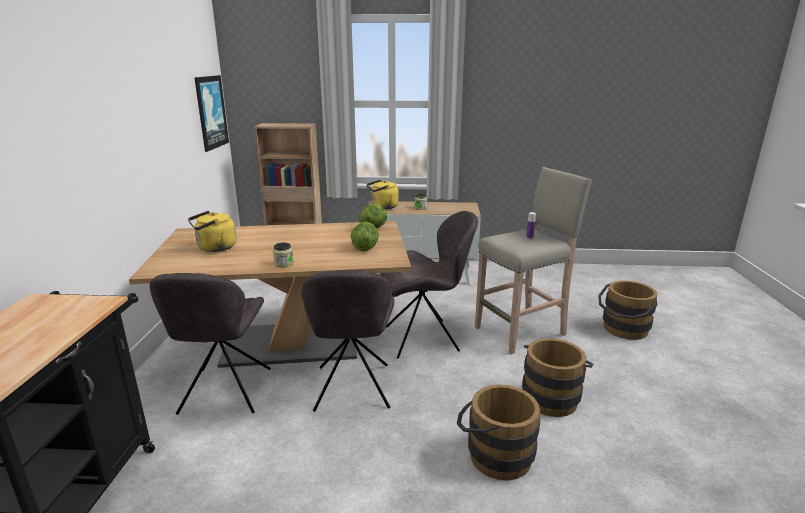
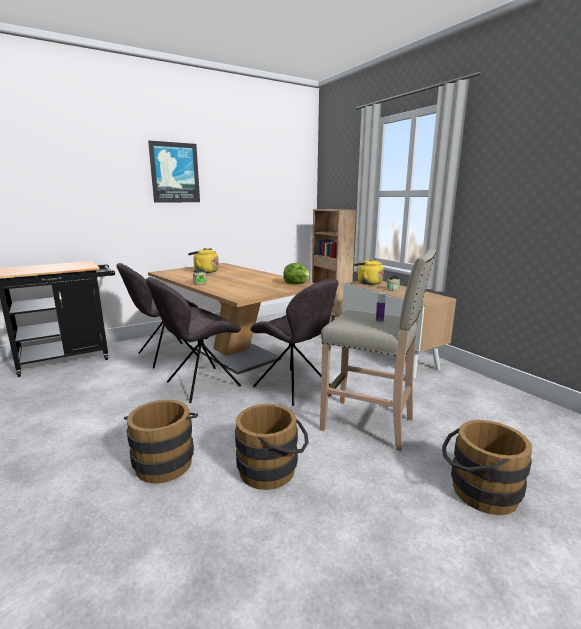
camera: 55 degrees right, 5 degrees down
(211, 112) = (294, 198): picture -> picture (174, 173)
(365, 248) = (252, 289): lettuce -> none

